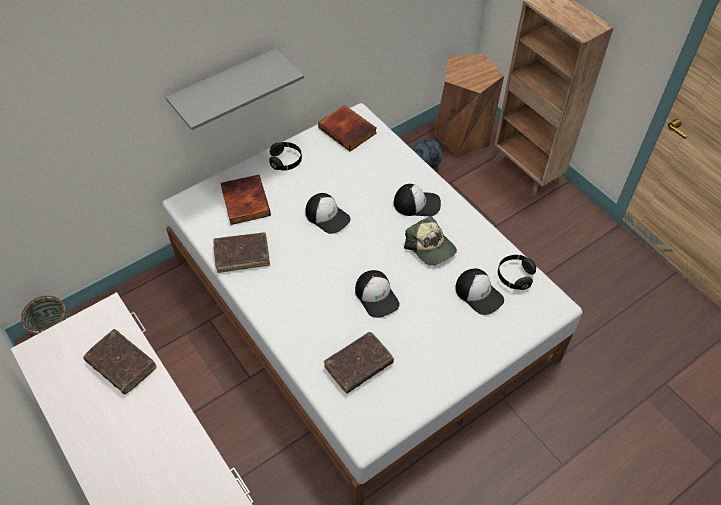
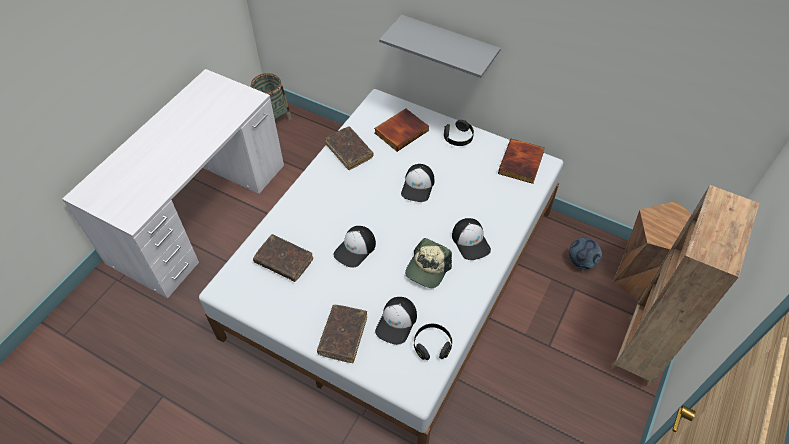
camera: 65 degrees right, 0 degrees up
(121, 365) = (213, 123): brown book -> brown book (343, 336)

